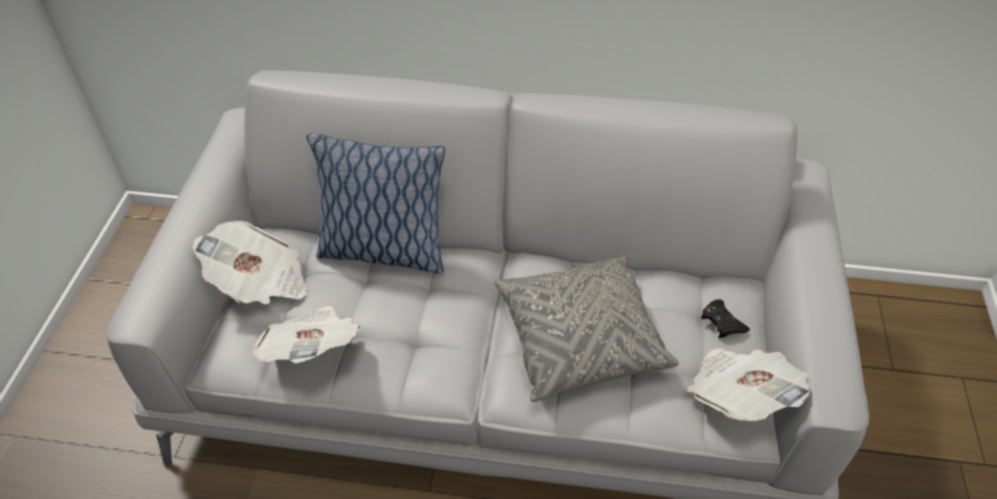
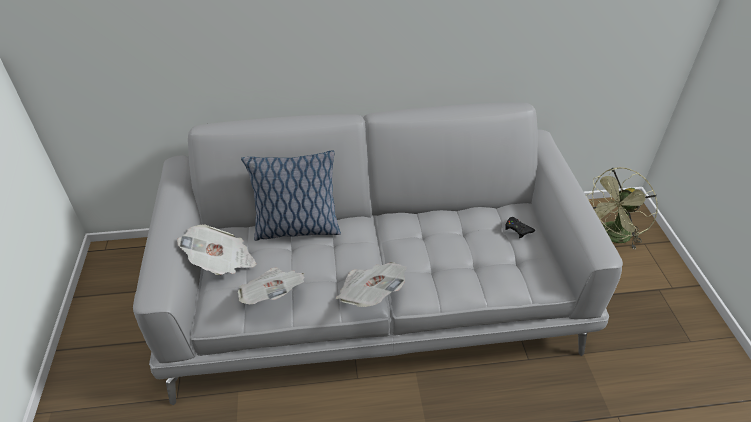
camera: 15 degrees left, 5 degrees down
(579, 339) = (438, 256): grey pillow -> none
(741, 395) = (543, 267): newspaper -> newspaper (370, 294)
(908, 354) = (611, 237): none -> green fan

